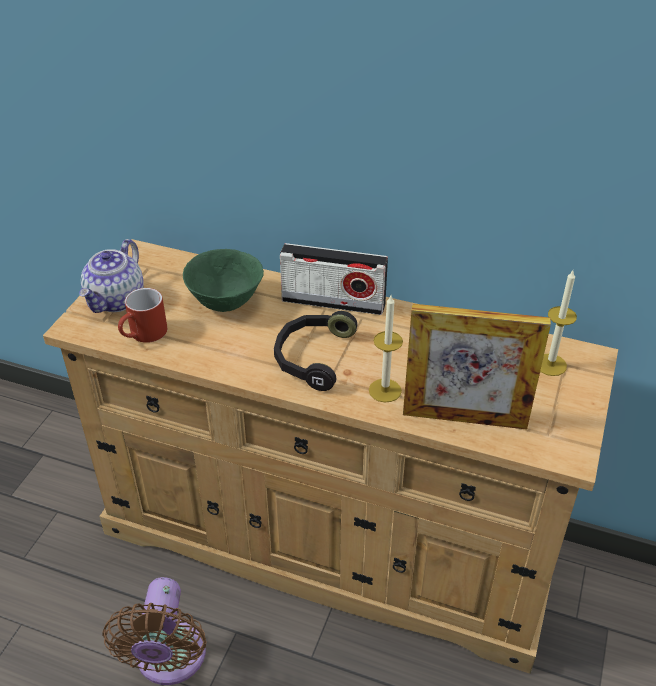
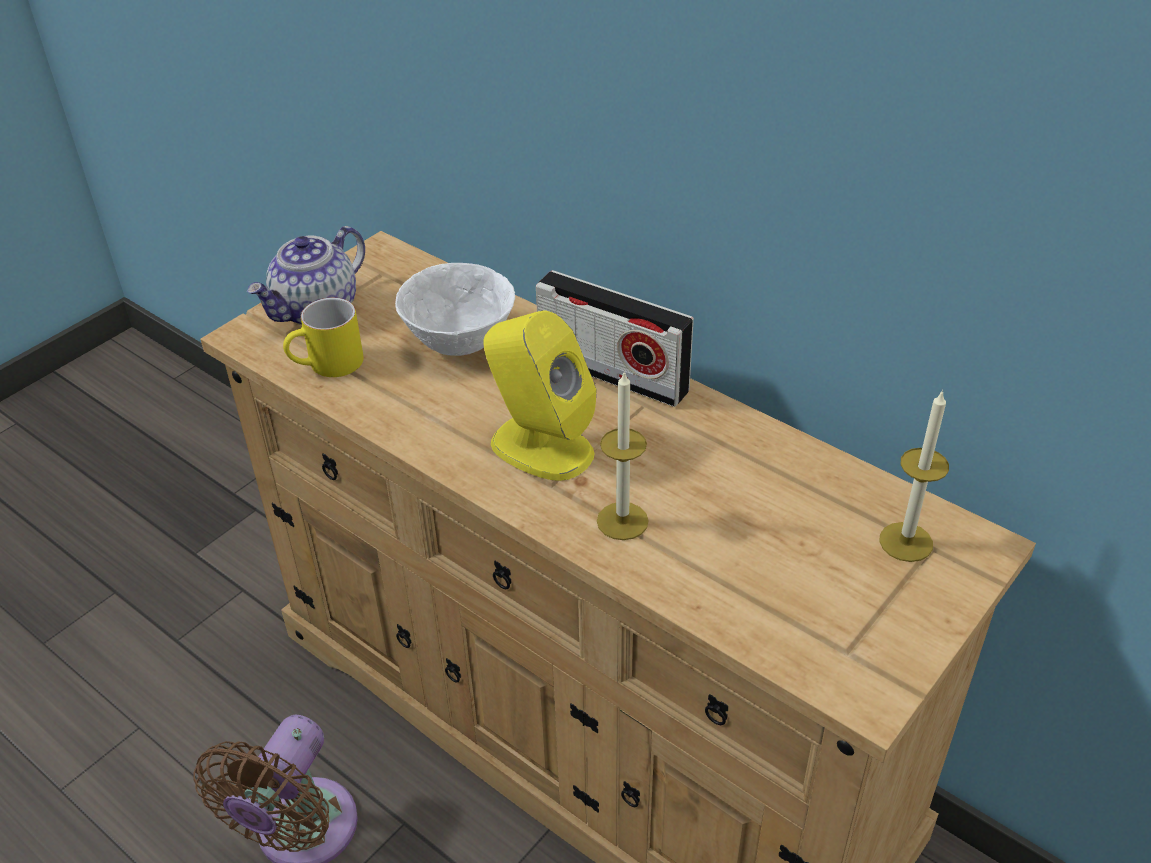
camera: 20 degrees right, 0 degrees up
(144, 335) = (327, 366): red mug -> yellow mug
(226, 303) = (460, 344): green bowl -> white bowl
(312, 357) = (540, 447): black headphones -> yellow speaker
(464, 418) = (723, 593): picture frame -> none

